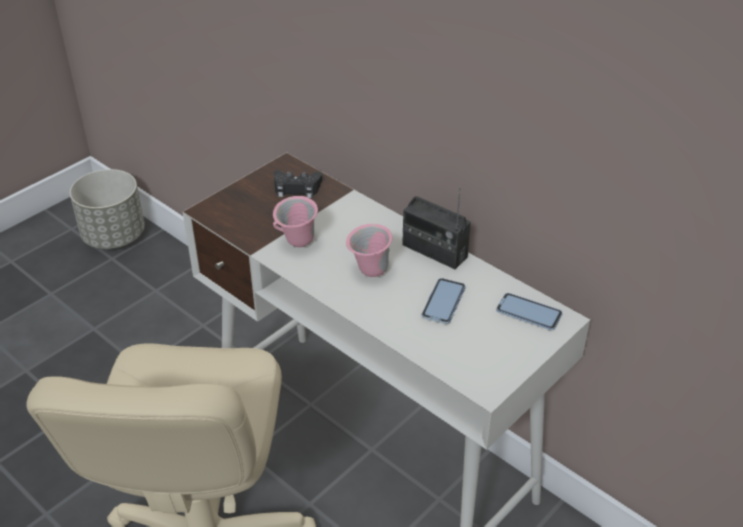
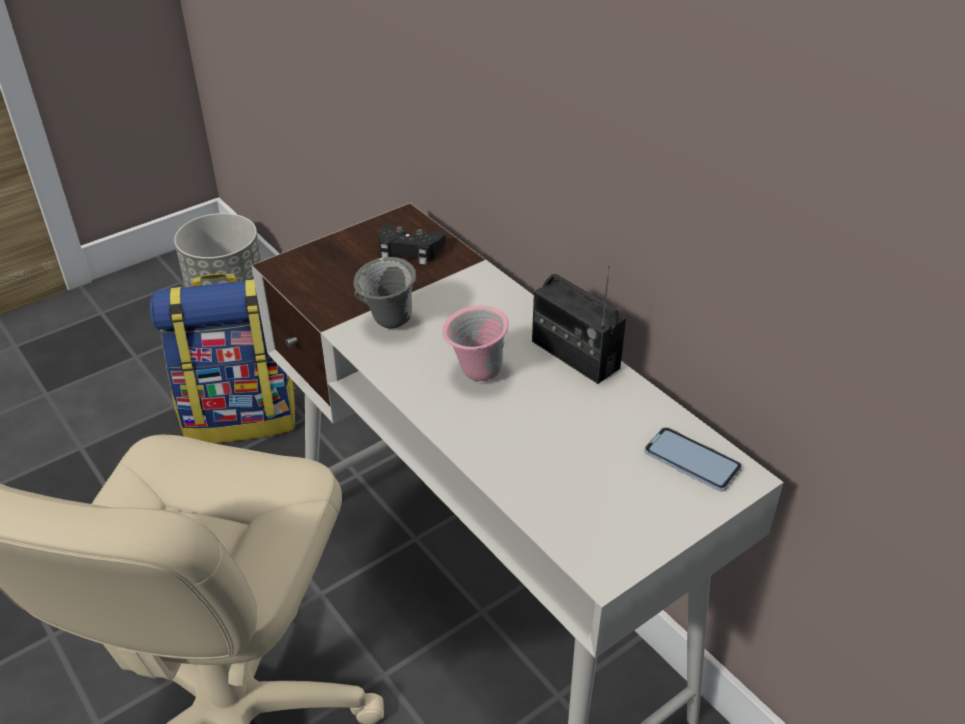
camera: 10 degrees right, 0 degrees up
(151, 329) = (241, 415): none -> backpack
(297, 244) = (388, 324): pink mug -> grey mug
(443, 302) = (570, 429): phone -> none

